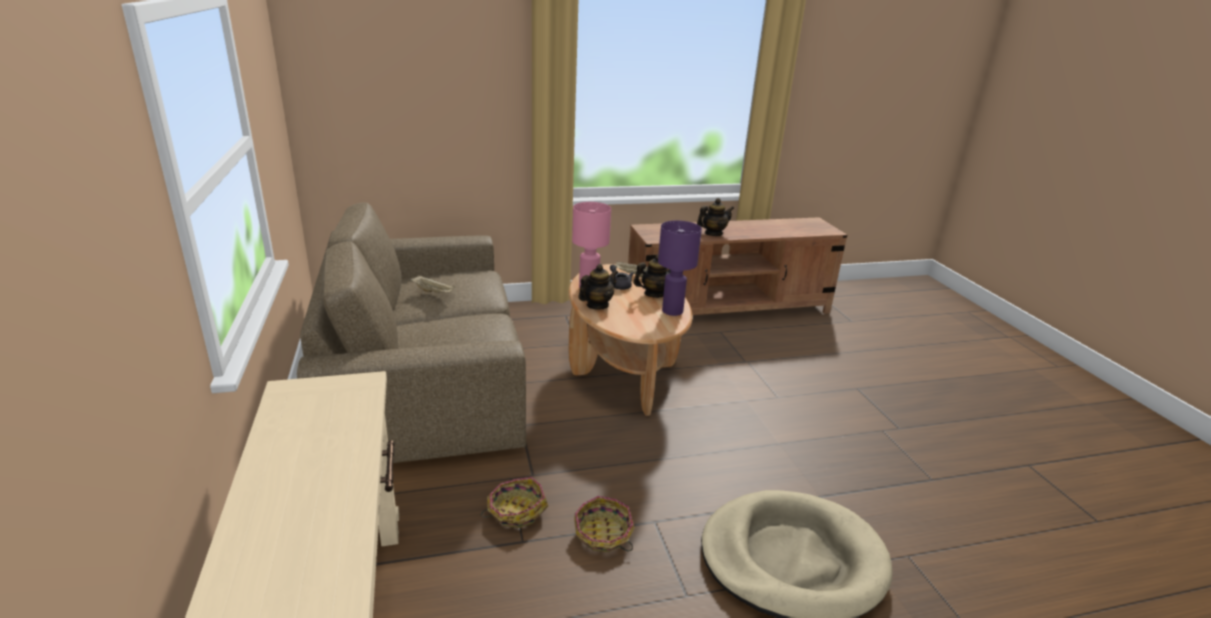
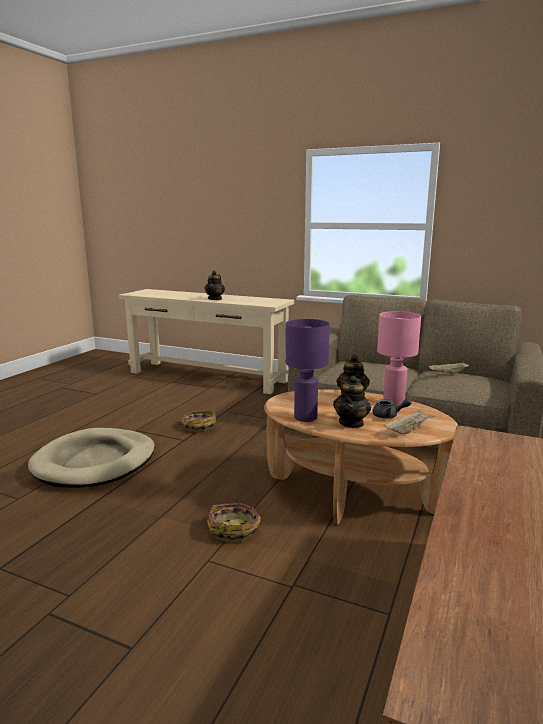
camera: 130 degrees right, 10 degrees down
(516, 511) = (246, 414): basket -> basket (234, 529)
(713, 234) = (481, 485): teapot -> teapot (215, 299)

